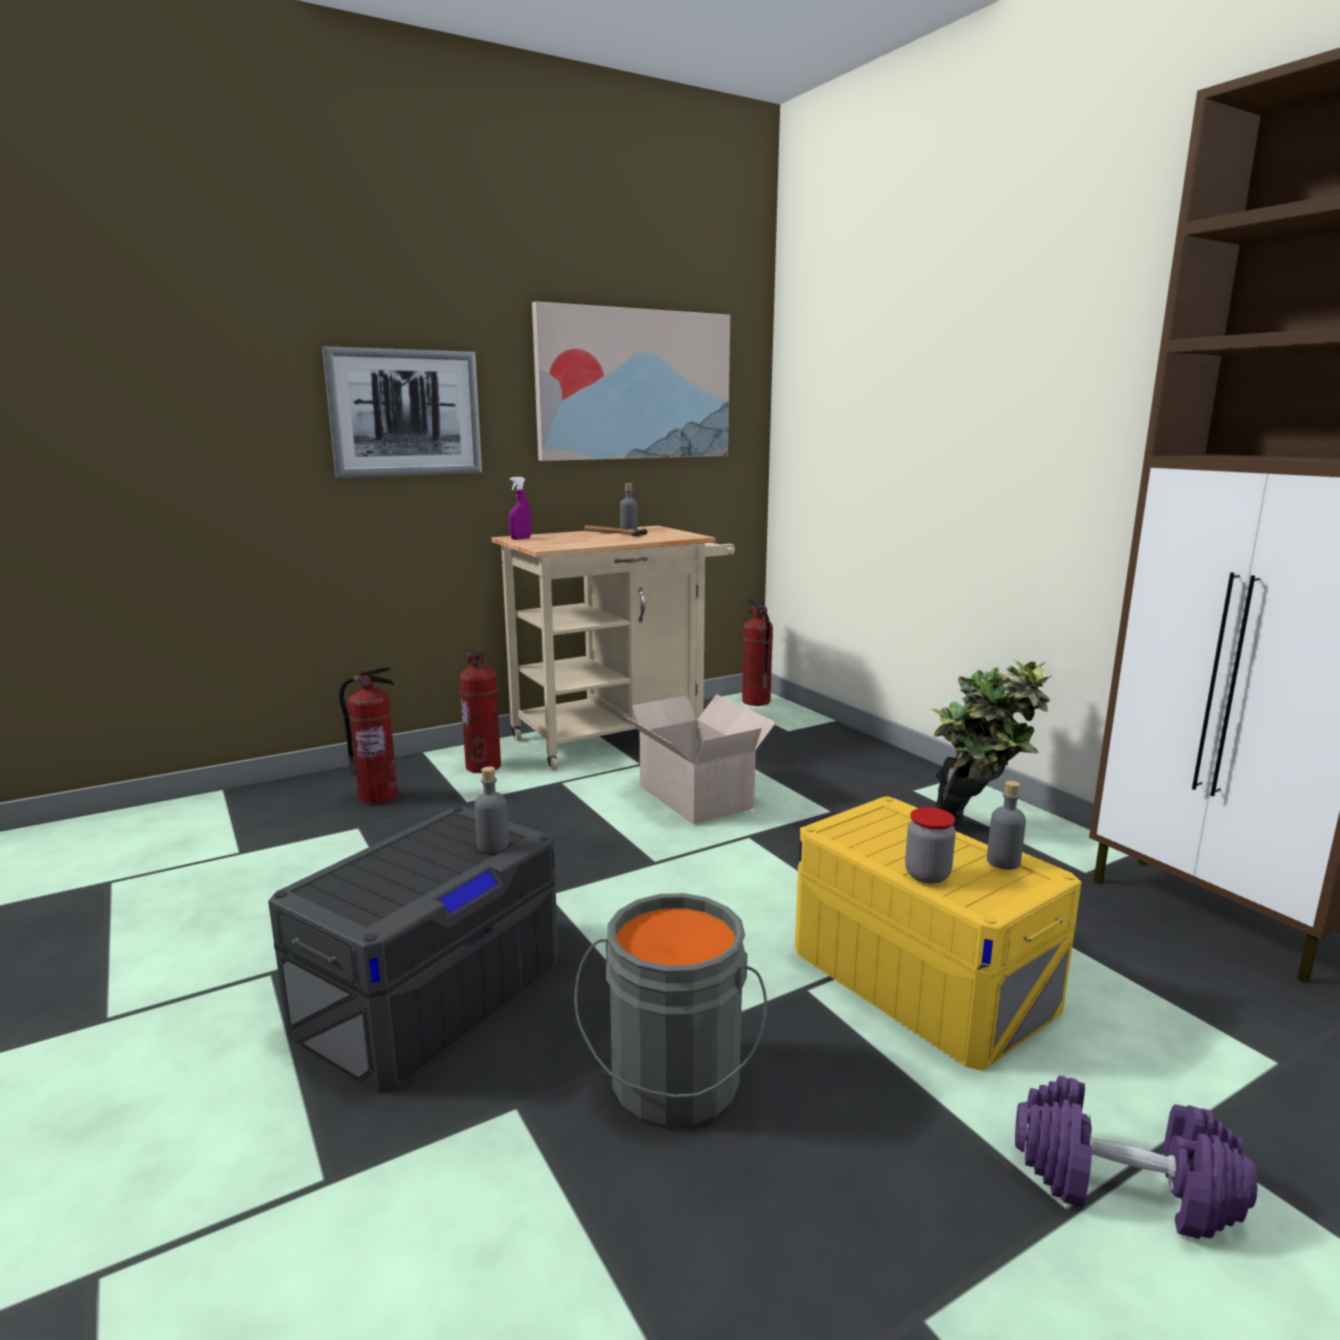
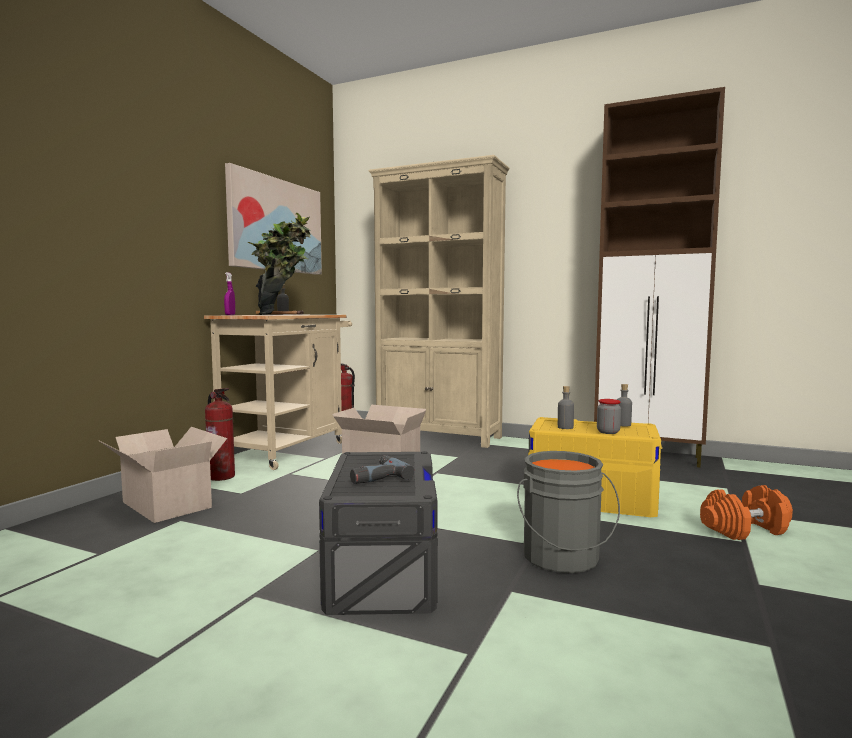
camera: 35 degrees left, 10 degrees down
(378, 796) = (166, 504): fire extinguisher -> cardboard box
(396, 871) = (375, 476): none -> power drill
(405, 413) = (152, 222): picture -> none
(493, 845) = (404, 459): grey bottle -> grey bottle (565, 427)
(864, 758) = (439, 436): none -> beige bookcase
(977, 828) = (528, 450): potted plant -> potted plant (282, 315)
(1122, 1186) = (744, 530): purple dumbbell -> orange dumbbell

